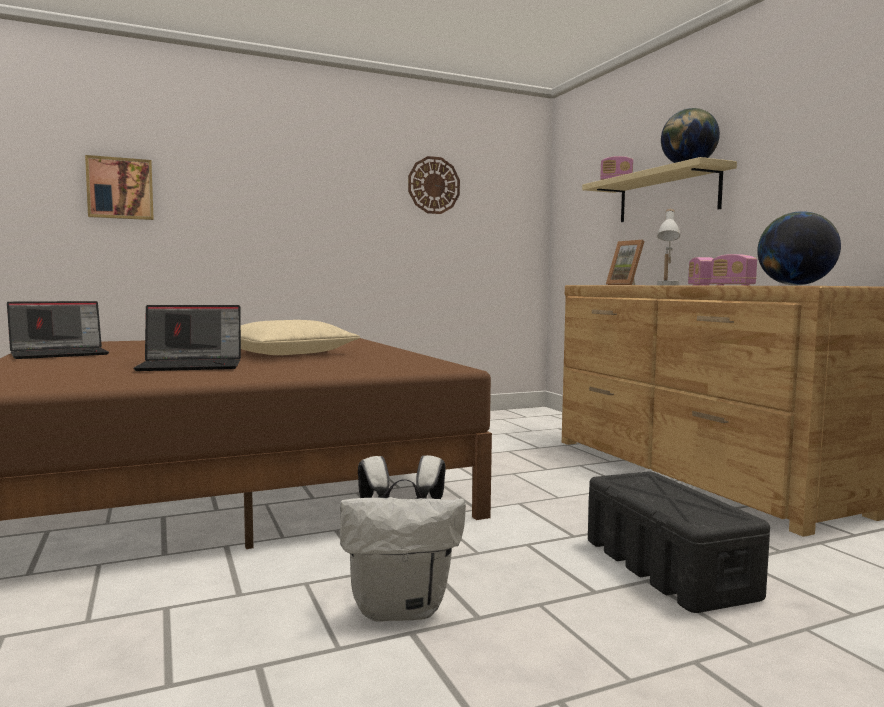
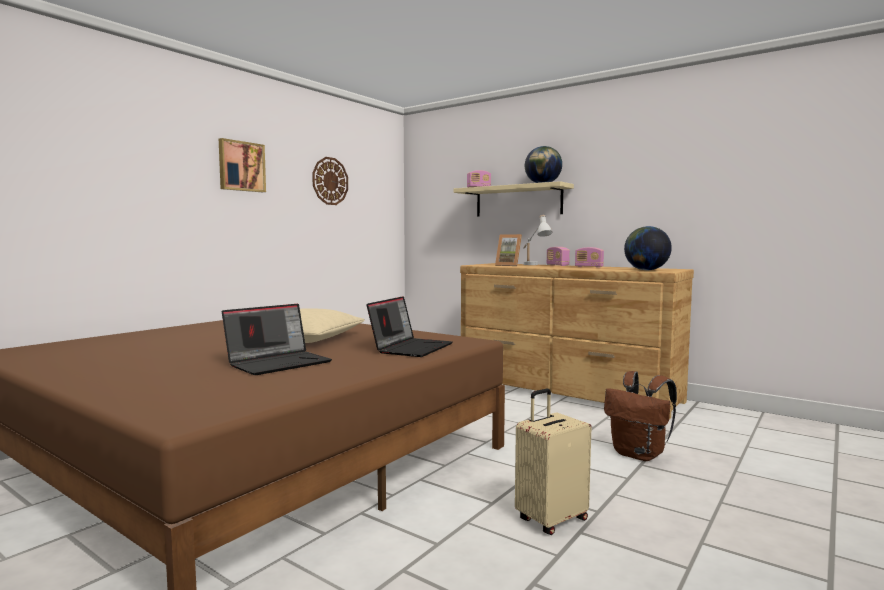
camera: 30 degrees left, 0 degrees up
(61, 354) = (81, 365): laptop -> laptop (411, 348)
(120, 188) = (58, 179): picture -> picture (241, 166)
(401, 608) = (550, 519): white backpack -> beige suitcase
(668, 568) = (639, 454): black storage box -> brown backpack

